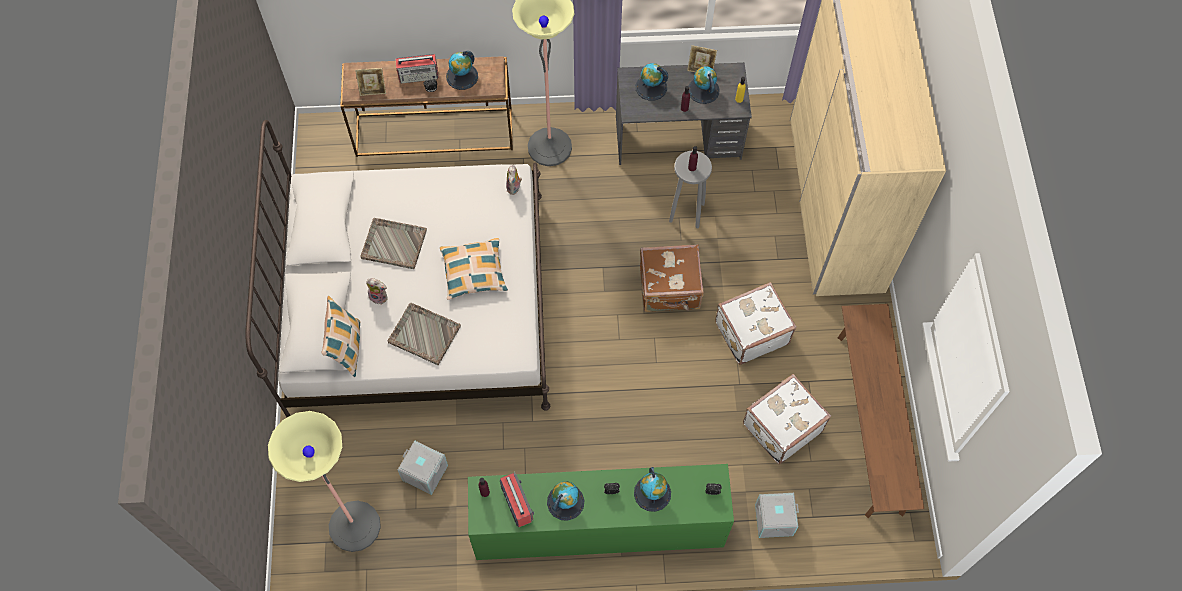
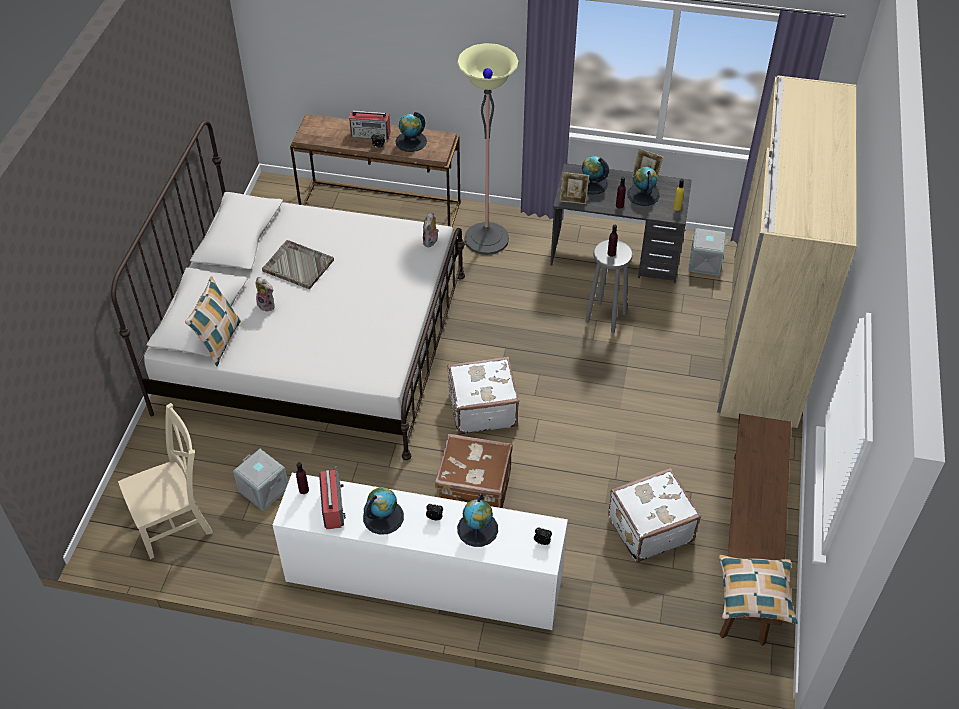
camera: 15 degrees right, 15 degrees down
(354, 526) = (175, 522): floor lamp -> beige chair
(373, 90) = (324, 138): picture frame -> picture frame (573, 199)
(423, 334) = (297, 344): grey tray -> none
(474, 272) = (366, 302): pillow -> pillow (755, 593)
(598, 526) = (424, 579): green dresser -> white dresser
(670, 289) = (568, 380): brown suitcase -> brown suitcase (474, 491)
(750, 332) = (641, 434): white suitcase -> white suitcase (482, 409)
(773, 521) = (615, 617): grey storage box -> grey storage box (704, 263)

